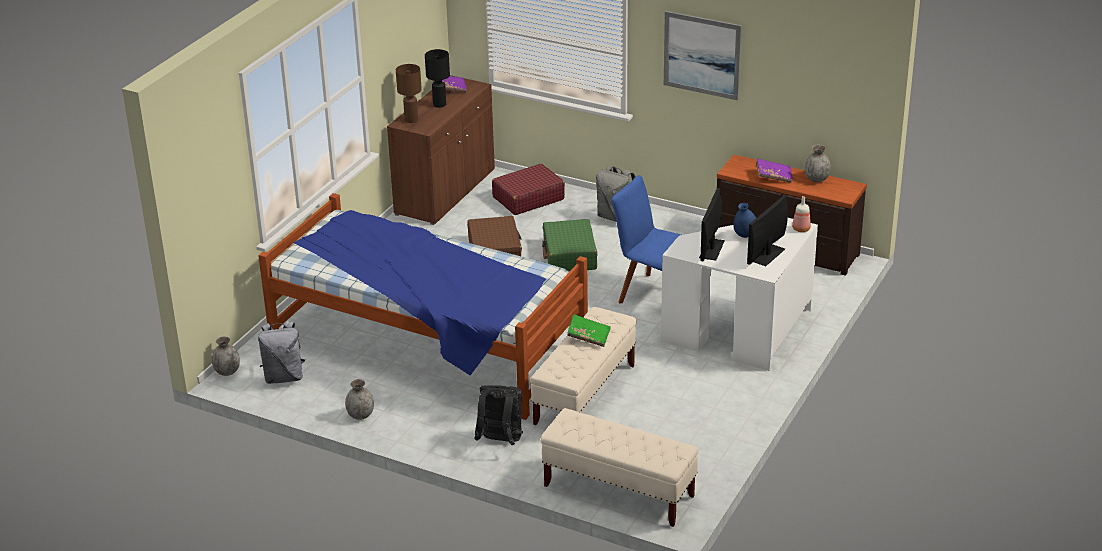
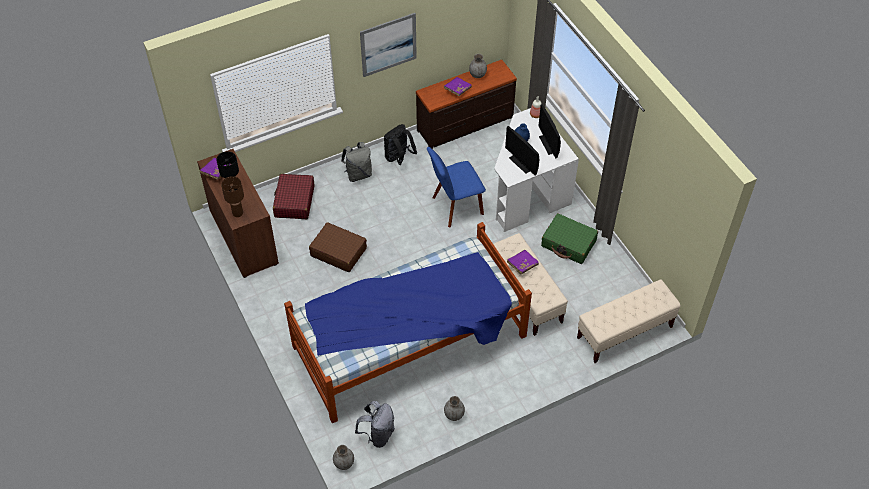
camera: 55 degrees left, 20 degrees up
(500, 441) = (537, 360): black backpack -> black backpack (398, 158)
(569, 255) = (378, 219): green suitcase -> green suitcase (568, 244)
(588, 337) = (522, 265): green book -> purple book

